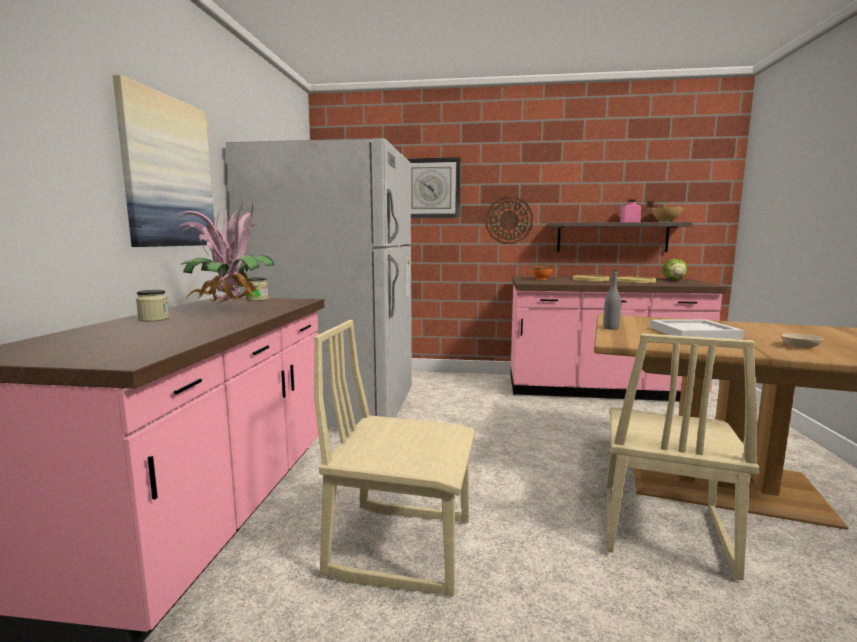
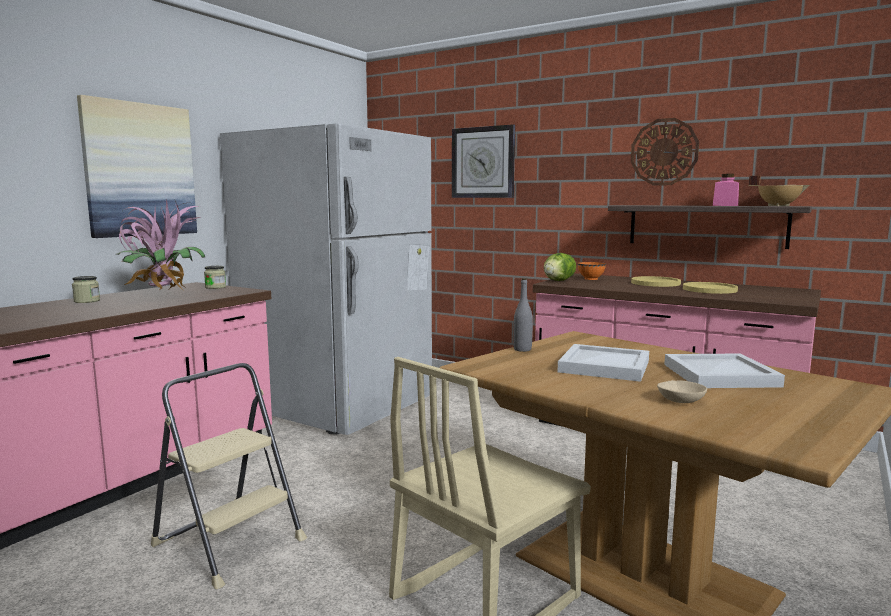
camera: 25 degrees right, 0 degrees up
(401, 545) = (226, 539): beige chair -> beige step ladder
(509, 220) = (570, 201): wall clock -> wall clock (664, 152)
(674, 280) = (779, 291): lettuce -> lettuce (558, 281)
(766, 331) = (719, 375): none -> white tray

